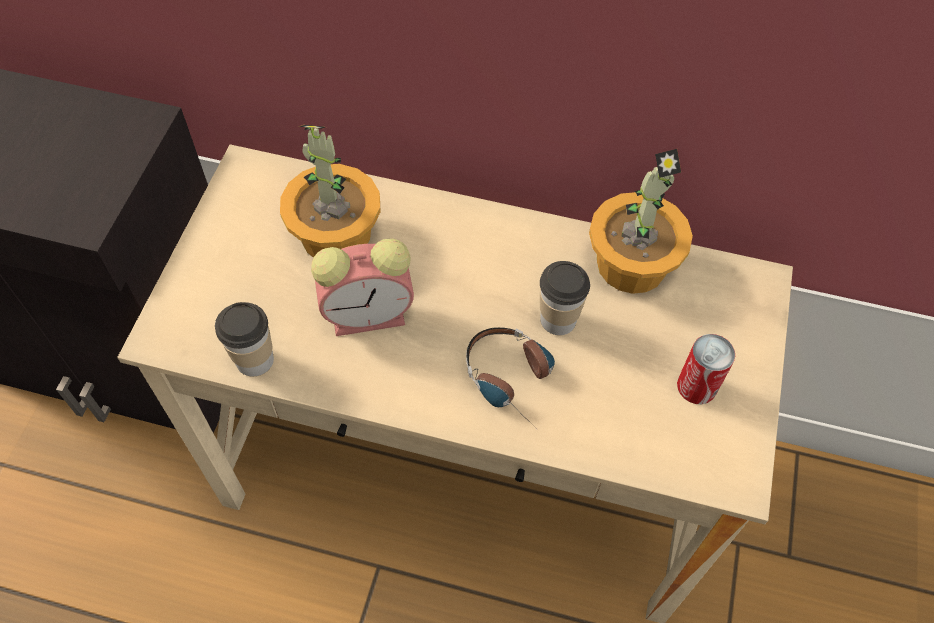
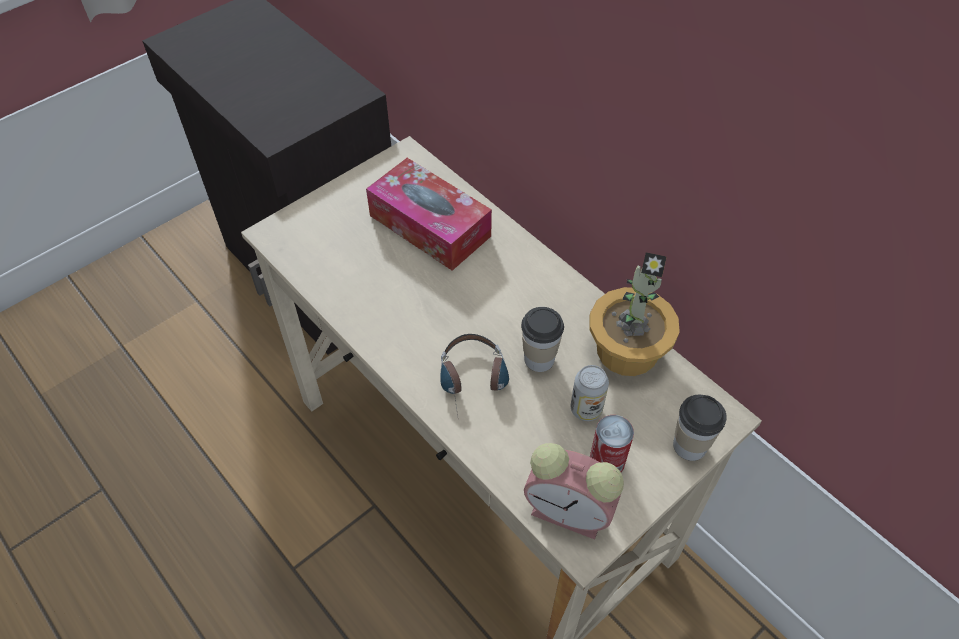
camera: 35 degrees right, 5 degrees down
(254, 360) = (317, 276): cup -> cup (689, 446)
(335, 236) = (430, 226): potted plant -> tissue box
(371, 314) = (413, 287): alarm clock -> alarm clock (571, 512)
(639, 345) = (586, 409): none -> can

